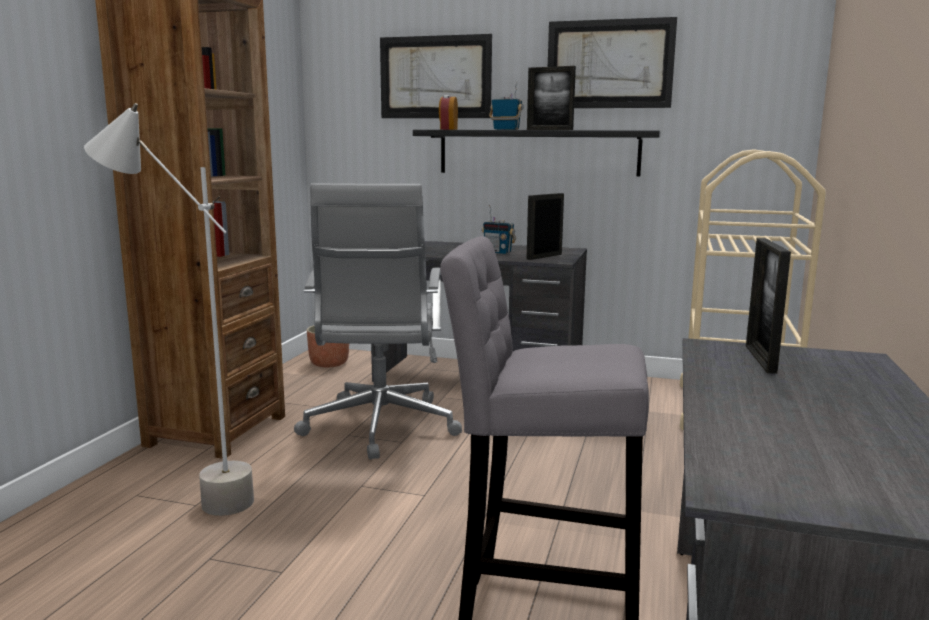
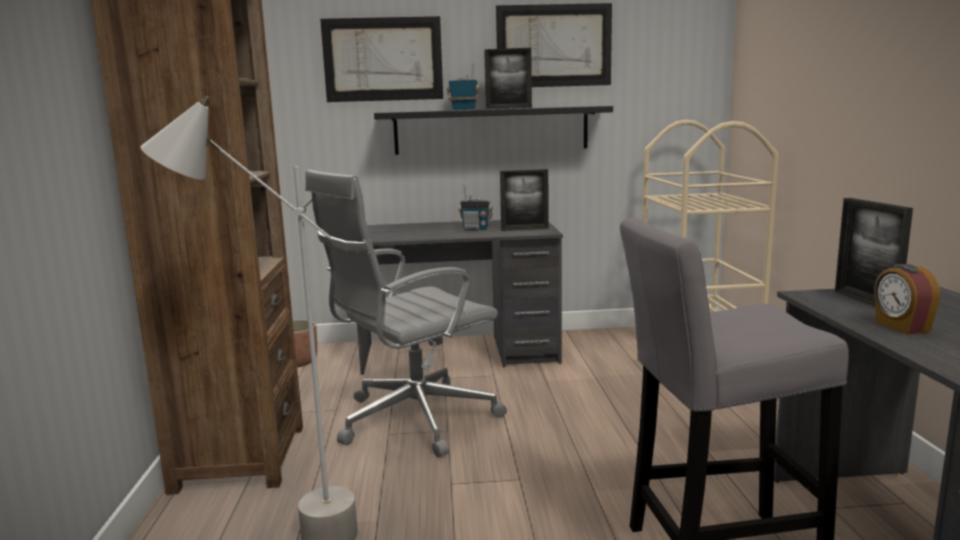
camera: 20 degrees left, 0 degrees up
(379, 427) = (412, 420): grey office chair -> grey office chair turned 75 degrees clockwise
(448, 129) = (406, 111): alarm clock -> alarm clock (901, 327)
(544, 256) = (524, 229): picture frame -> picture frame turned 120 degrees counterclockwise

